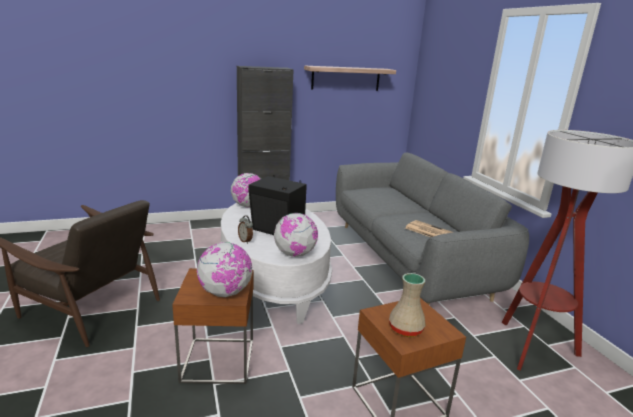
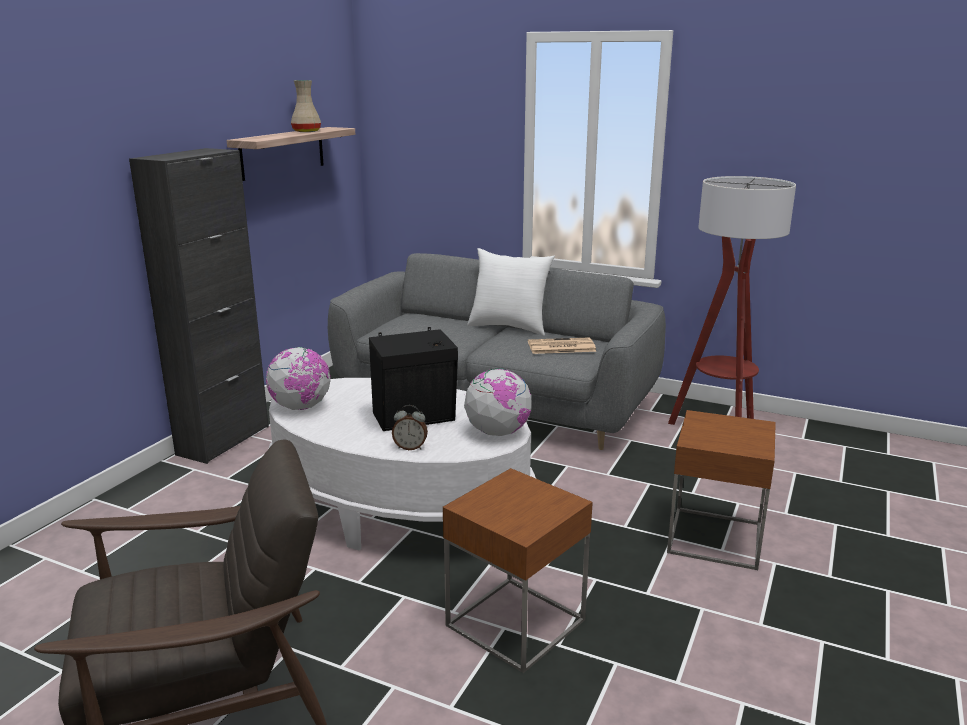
camera: 45 degrees left, 0 degrees up
(225, 293) = (545, 504): globe -> none
(406, 329) = (737, 440): beige vase -> beige vase (307, 131)
(428, 212) = (509, 327): none -> white pillow

